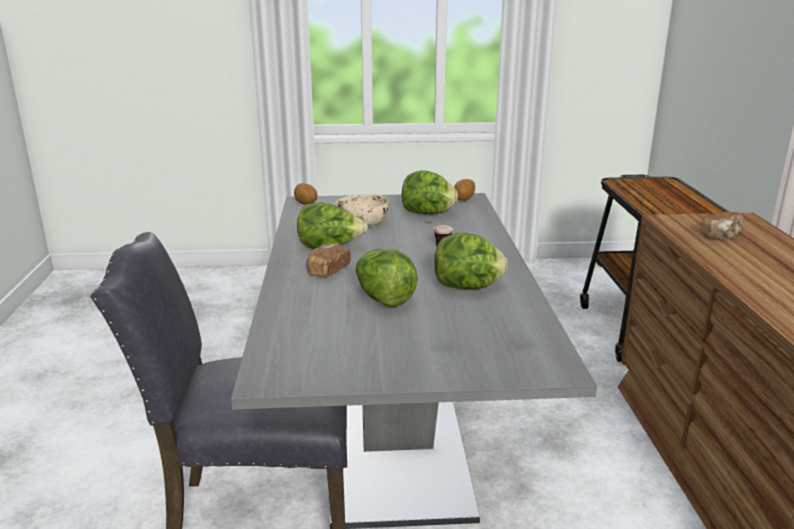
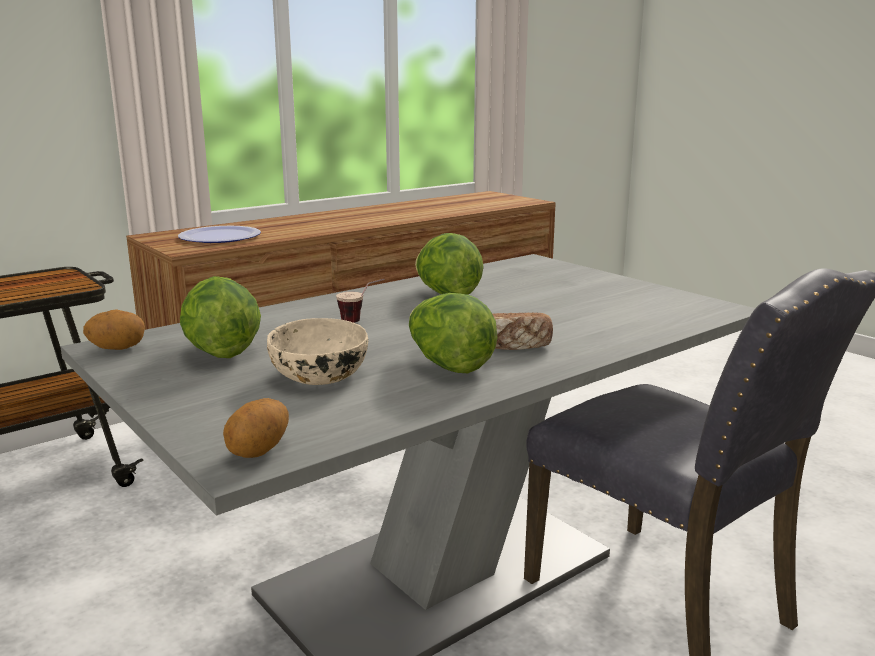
camera: 125 degrees left, 5 degrees down
(383, 299) = (531, 311): lettuce -> none
(722, 236) = (220, 237): bread -> plate

